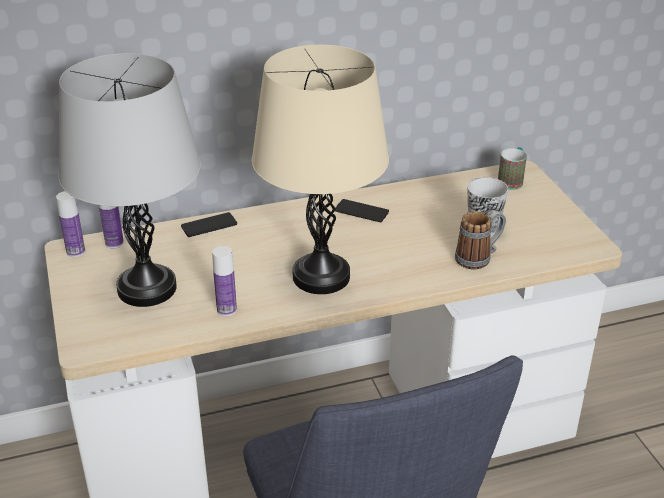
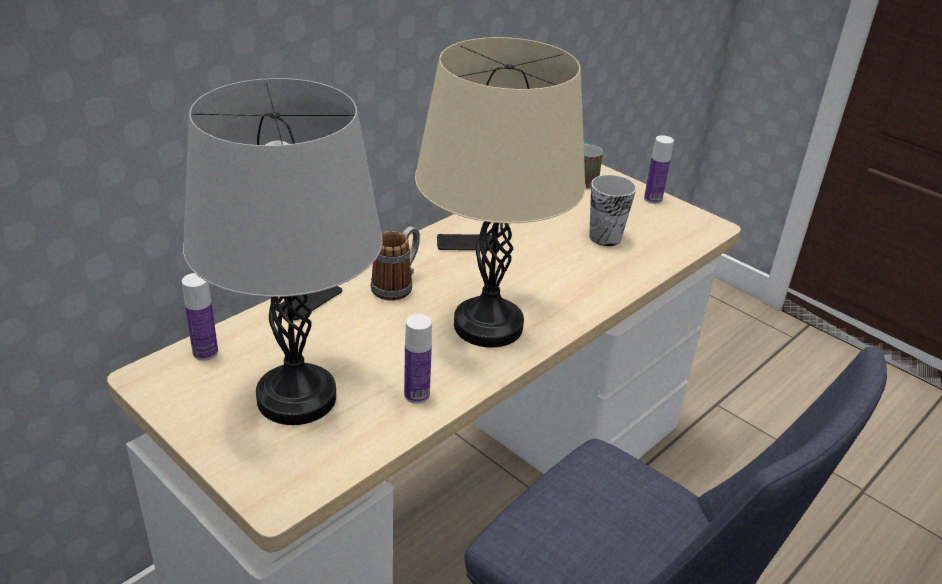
camera: 30 degrees left, 0 degrees up
(76, 252) = (160, 377): bottle -> bottle (653, 199)
(479, 258) = (624, 263): mug -> mug (397, 285)

